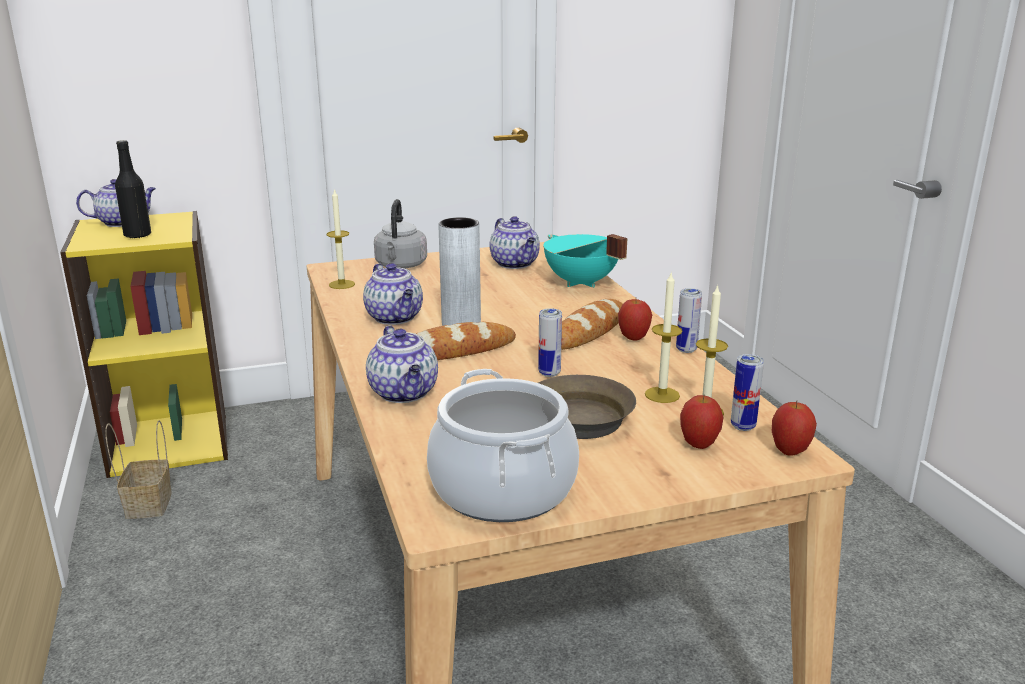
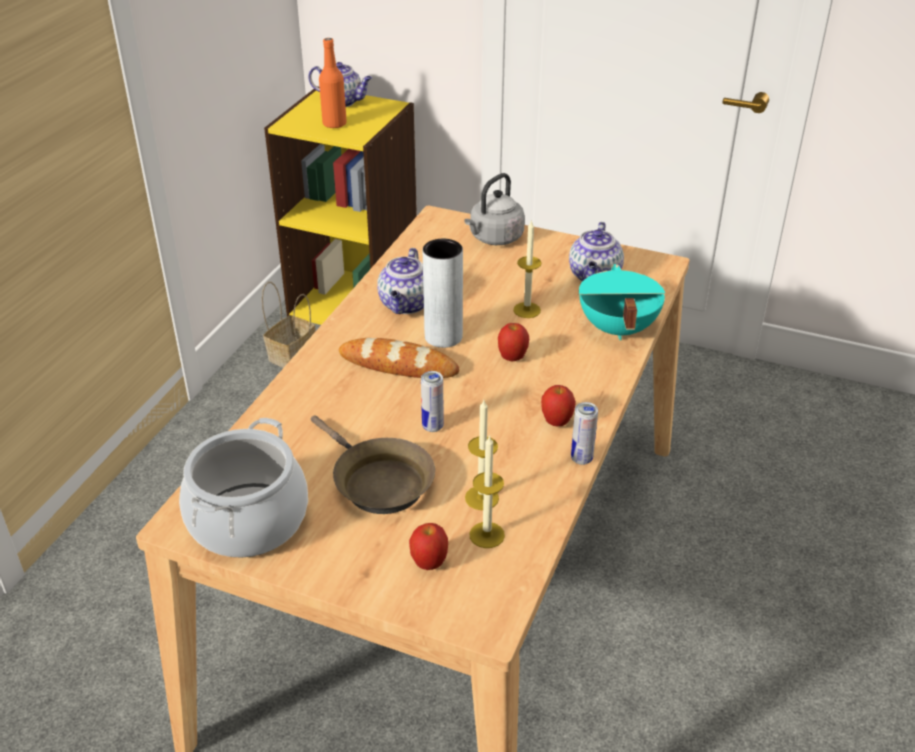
camera: 40 degrees right, 15 degrees up
(137, 235) = (334, 124): black bottle -> orange bottle
(341, 284) = (419, 244): candle -> candle (527, 310)
(404, 393) = (307, 394): teapot -> none
(589, 331) = (533, 394): bread -> none
(743, 426) = (492, 566): can -> none
(790, 452) = (485, 613): apple -> apple (512, 358)

